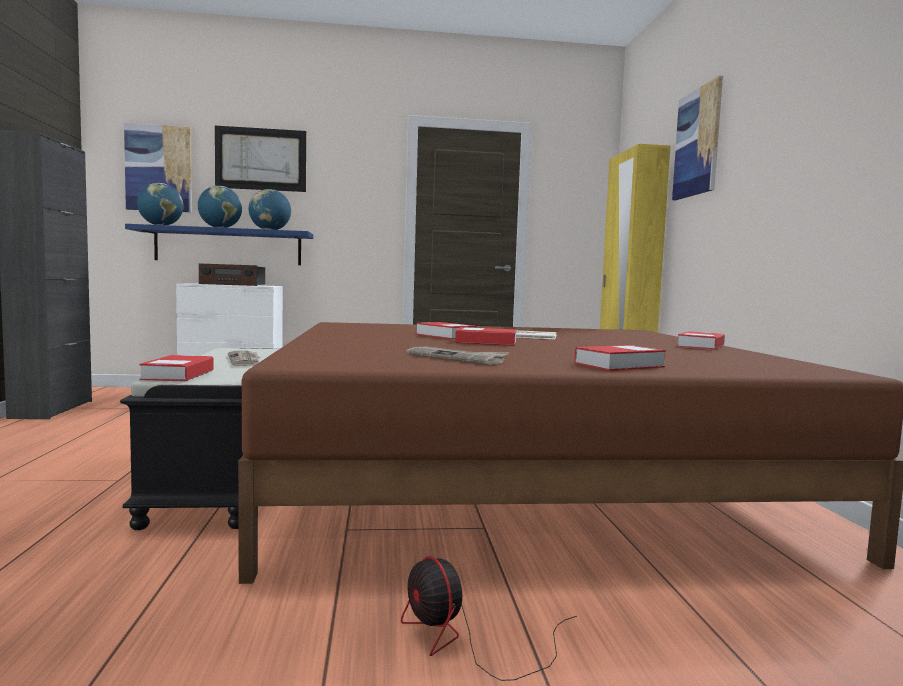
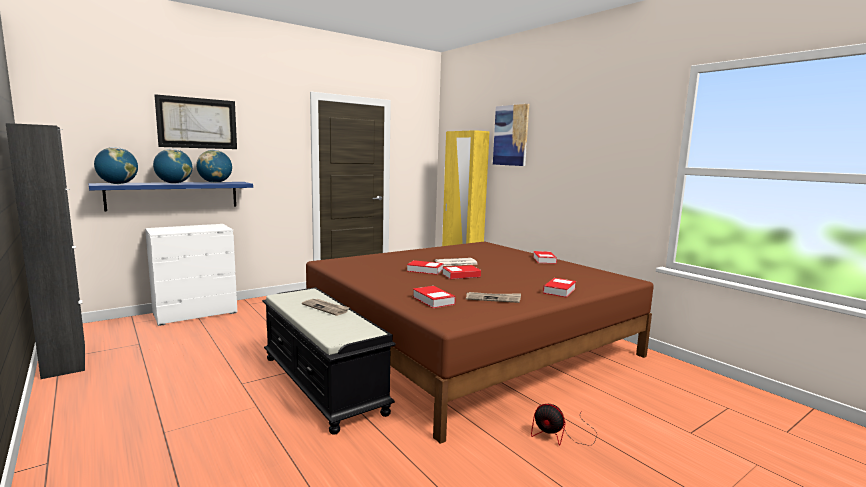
camera: 30 degrees left, 5 degrees up
(159, 168) = (102, 130): picture -> none
(178, 375) = (333, 333): book -> book (433, 300)
(233, 284) = (192, 229): radio -> none

